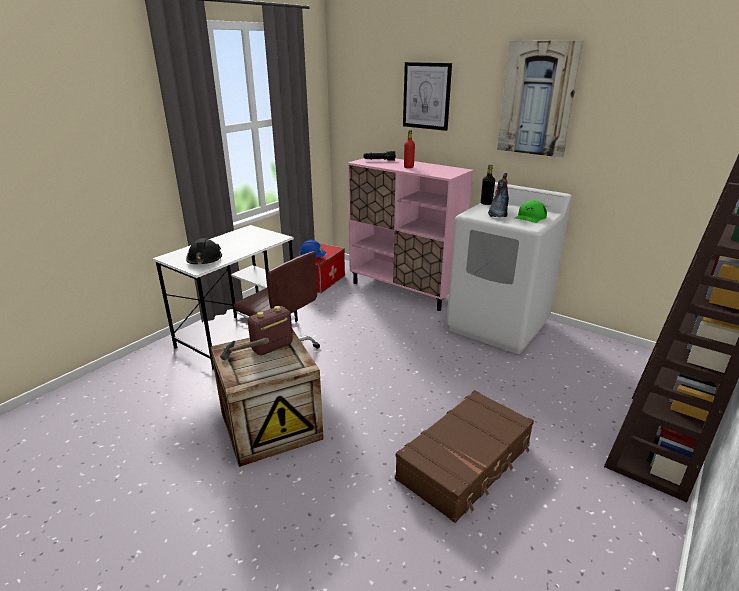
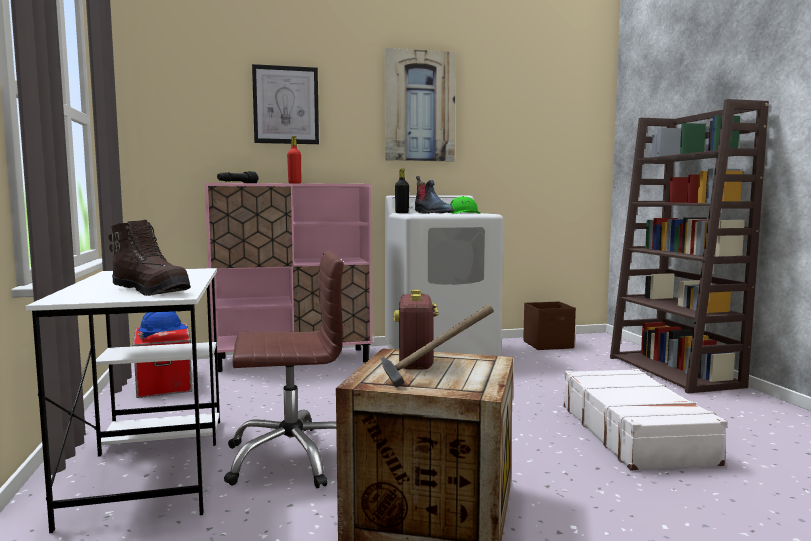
camera: 50 degrees left, 20 degrees down
(204, 260) = (152, 291): black hard hat -> brown boot
(465, 463) = (635, 433): brown suitcase -> white suitcase
(610, 356) = (549, 345): none -> brown storage box

